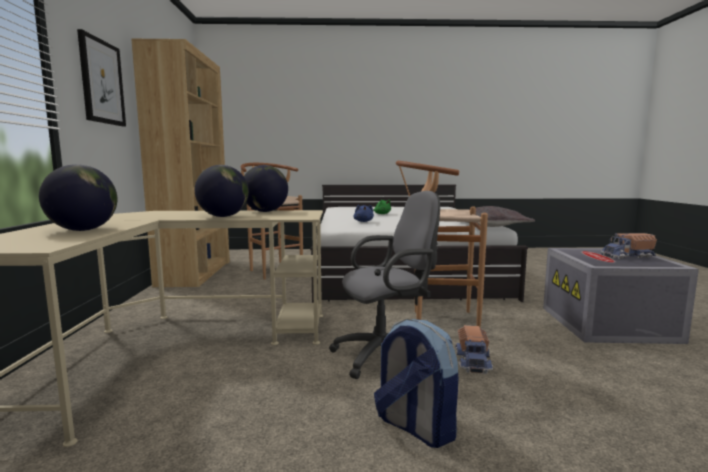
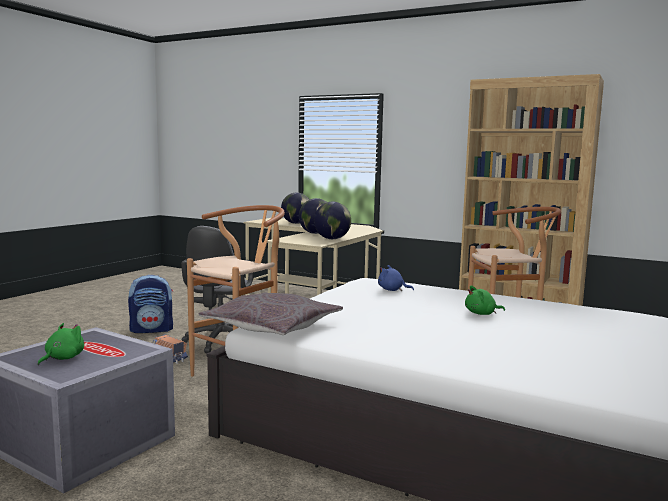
camera: 120 degrees right, 0 degrees up
(101, 82) = (435, 133): picture -> none
(628, 257) = (62, 358): toy truck -> green plush toy

